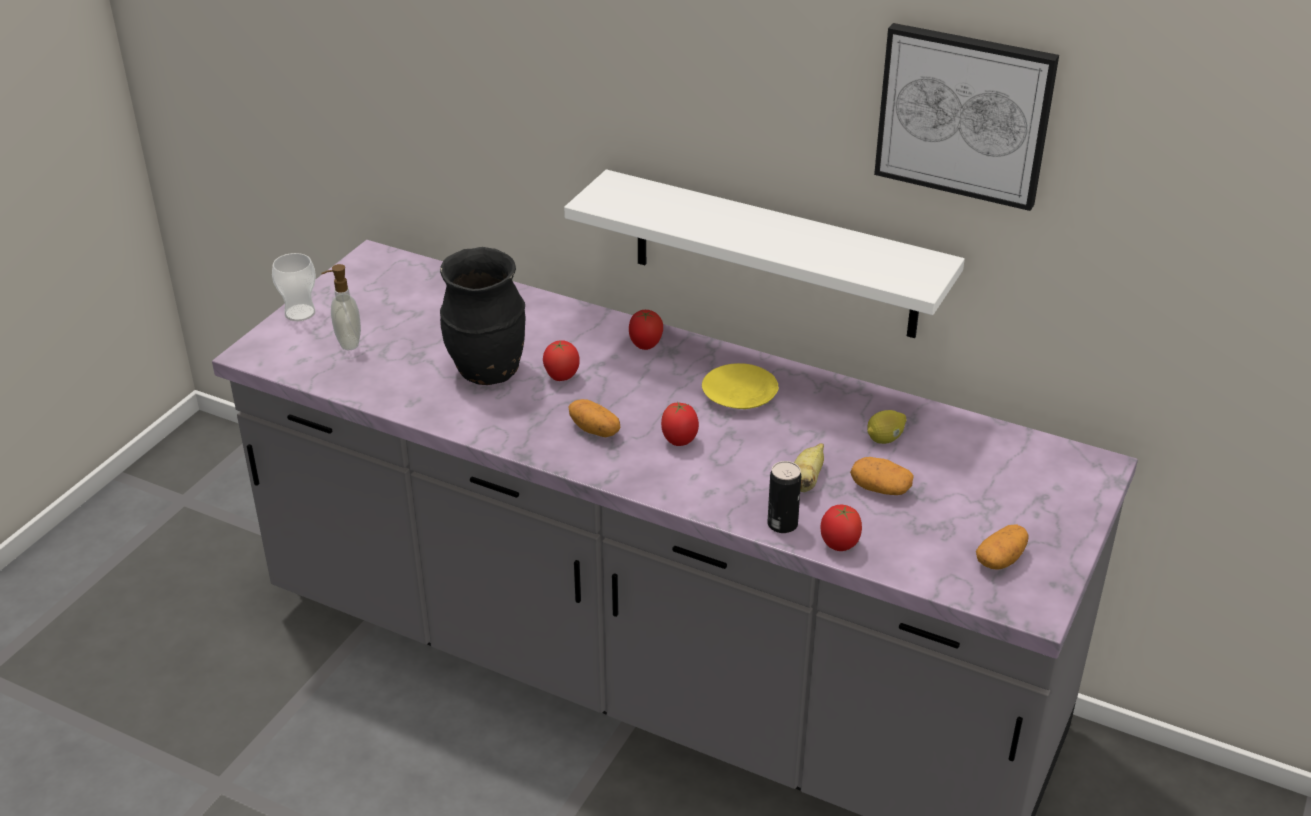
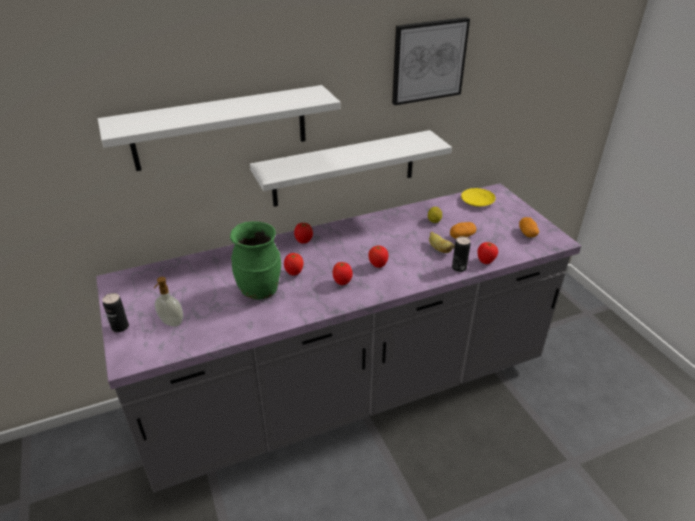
camera: 50 degrees left, 0 degrees up
(300, 313) = (120, 327): cup -> can
(487, 372) = (260, 291): black vase -> green vase
(566, 91) = (220, 128): none -> white shelf
(595, 429) = (342, 282): potato -> tomato
(740, 395) = (367, 236): yellow plate -> yellow plate (477, 201)

